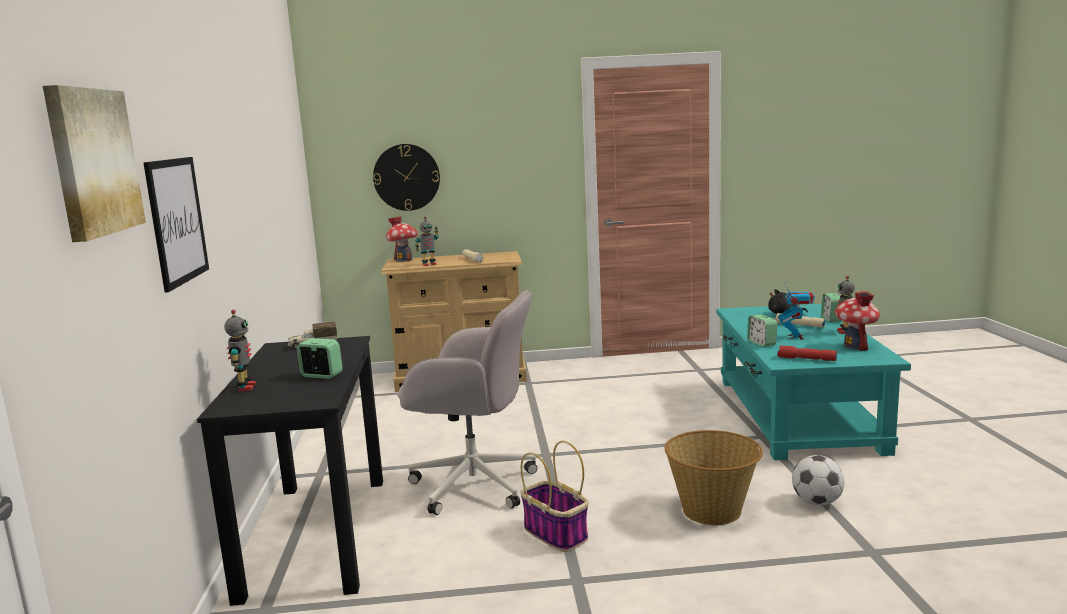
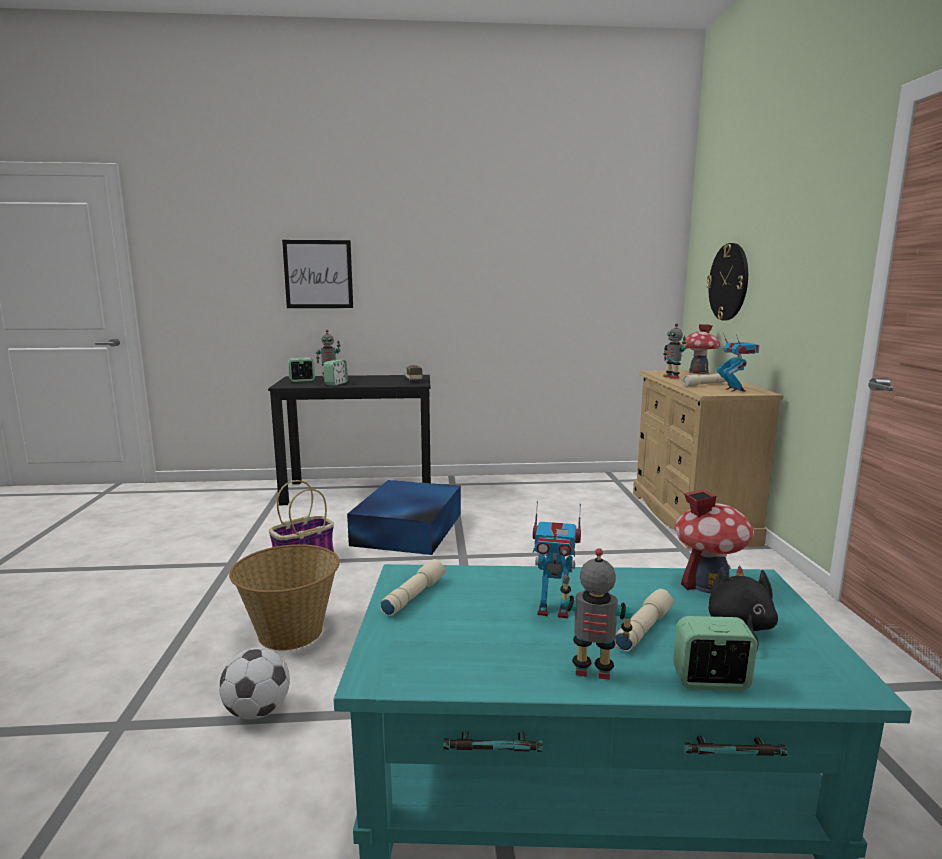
camera: 90 degrees right, 0 degrees up
(92, 162) = (226, 236): picture -> none
(475, 486) = (407, 529): grey office chair -> blue storage box
(498, 256) = (735, 390): none -> toy robot
(761, 343) = (517, 575): alarm clock -> alarm clock (302, 380)
(806, 359) = (413, 595): red flashlight -> beige flashlight
(855, 346) = (474, 659): toy house -> toy house (708, 584)

